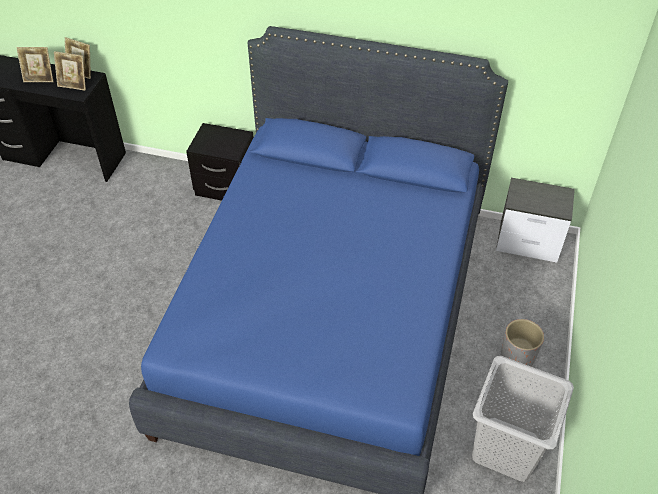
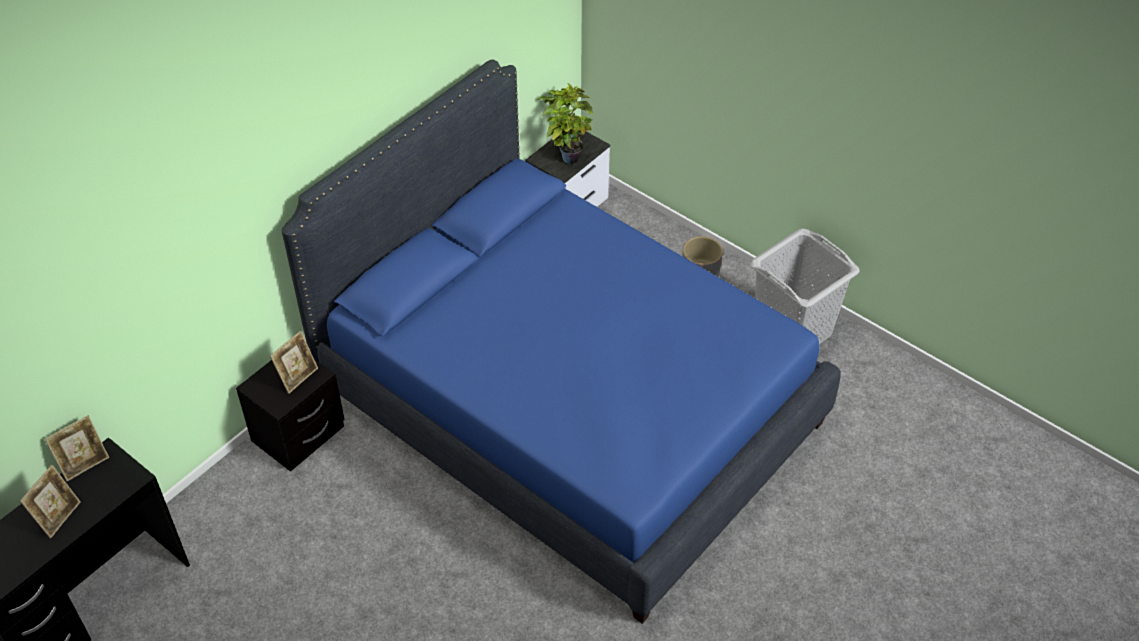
camera: 65 degrees left, 0 degrees up
(74, 85) = (108, 478): picture frame -> picture frame (298, 377)
(536, 198) = (567, 155): none -> potted plant

